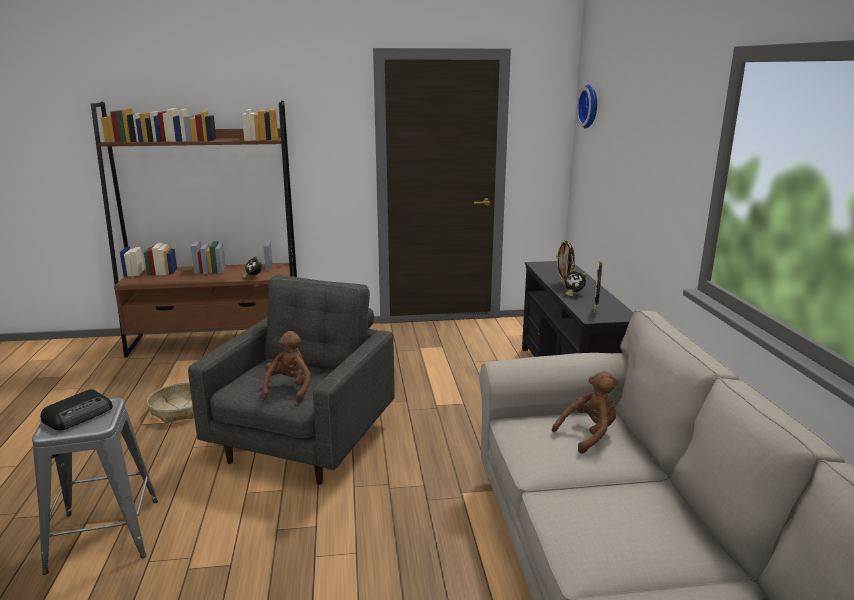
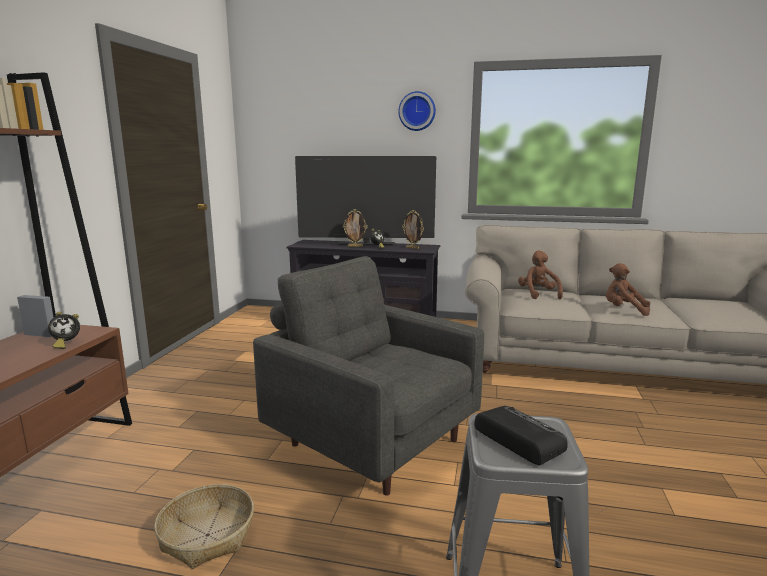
camera: 70 degrees left, 5 degrees down
(289, 389) = (416, 365): brown plush toy -> brown plush toy (623, 310)
(587, 286) = (366, 244): none -> television
(590, 106) = (270, 113): wall clock -> wall clock (417, 111)

